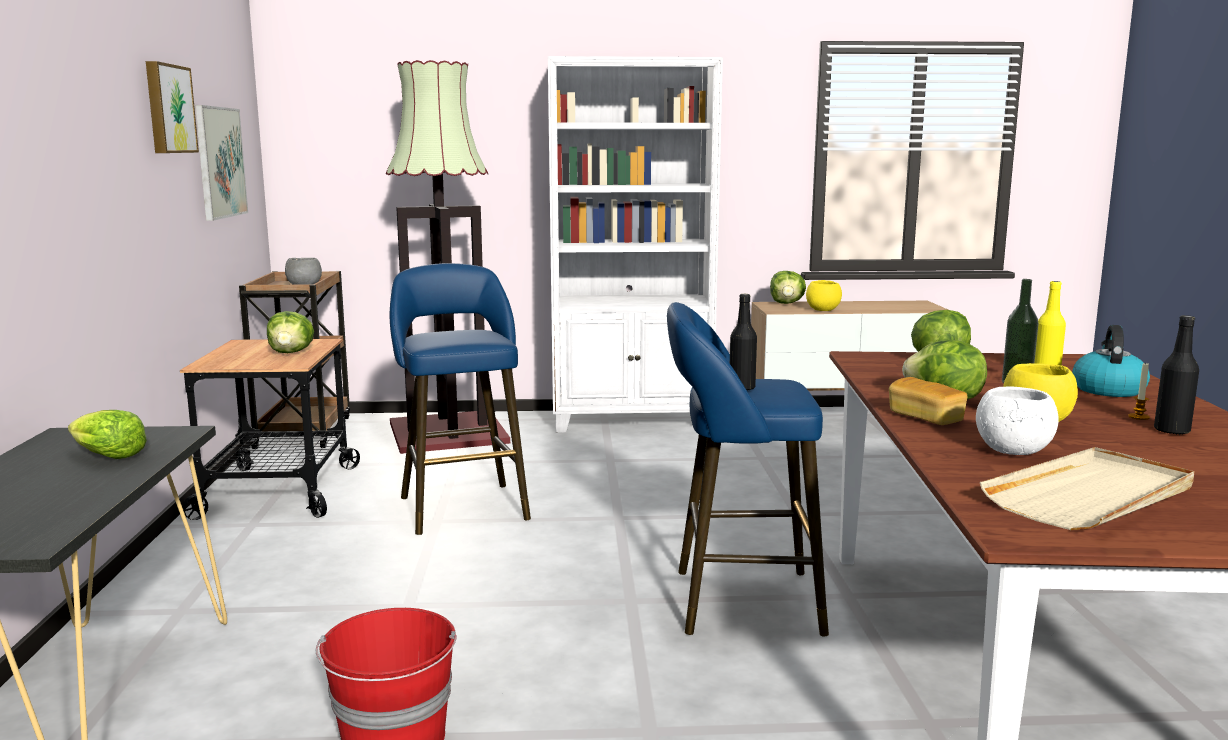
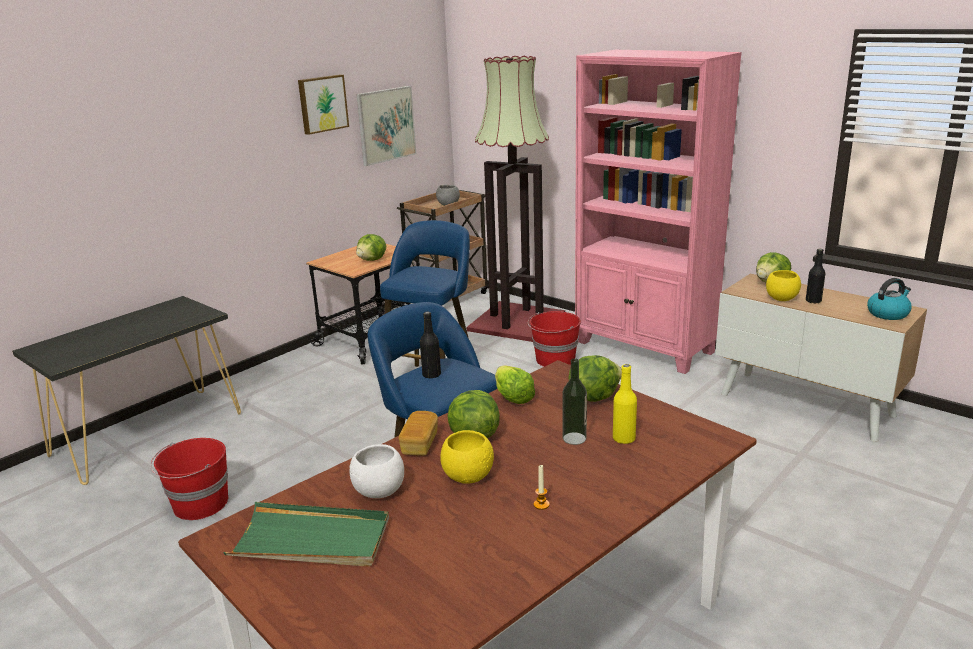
camera: 45 degrees right, 10 degrees up
(107, 456) = (162, 322): lettuce -> lettuce (512, 397)
(563, 451) = (554, 360): none -> red bucket
(632, 421) = (645, 348): white bookcase -> pink bookcase
(1092, 496) = (311, 540): beige tray -> green tray
(1107, 389) = (613, 472): kettle -> kettle (888, 313)
(1171, 431) = (518, 525): black bottle -> black bottle (813, 301)

